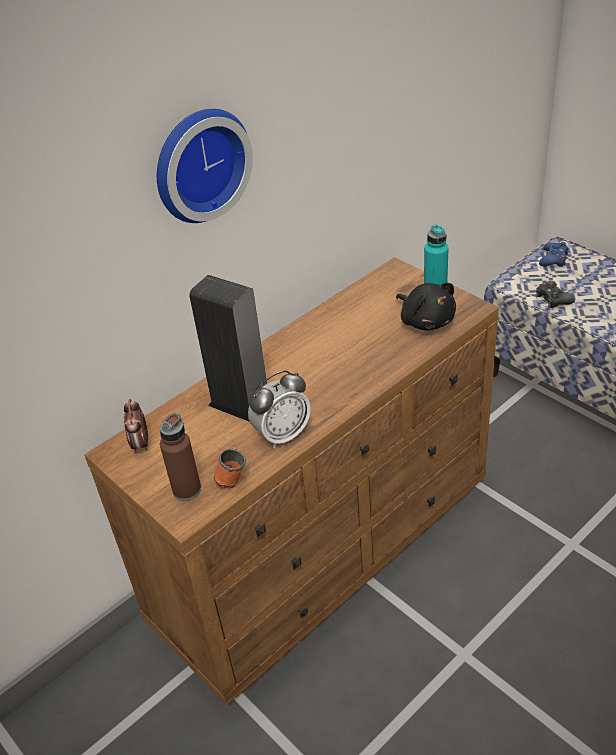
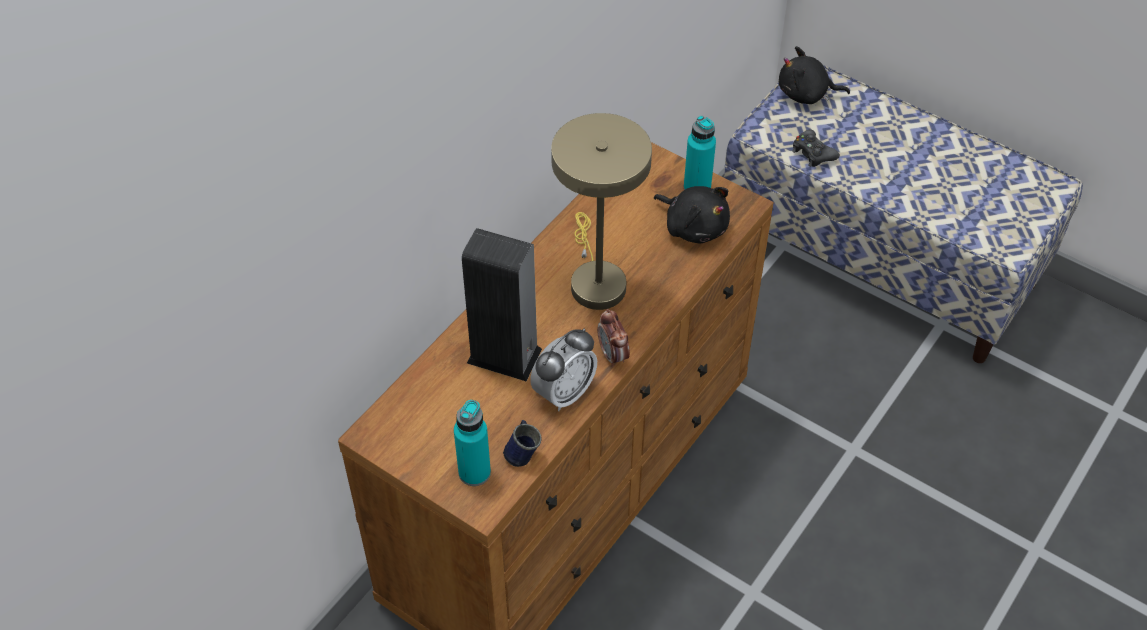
camera: 15 degrees left, 10 degrees up
(141, 444) = (402, 421): alarm clock -> alarm clock (613, 355)
(187, 490) = (474, 472): brown bottle -> turquoise bottle
(198, 164) = (456, 101): wall clock -> none
(232, 478) = (522, 453): orange mug -> blue mug
(333, 353) = (595, 280): none -> beige table lamp
(553, 259) = (806, 94): blue game controller -> black plush toy

